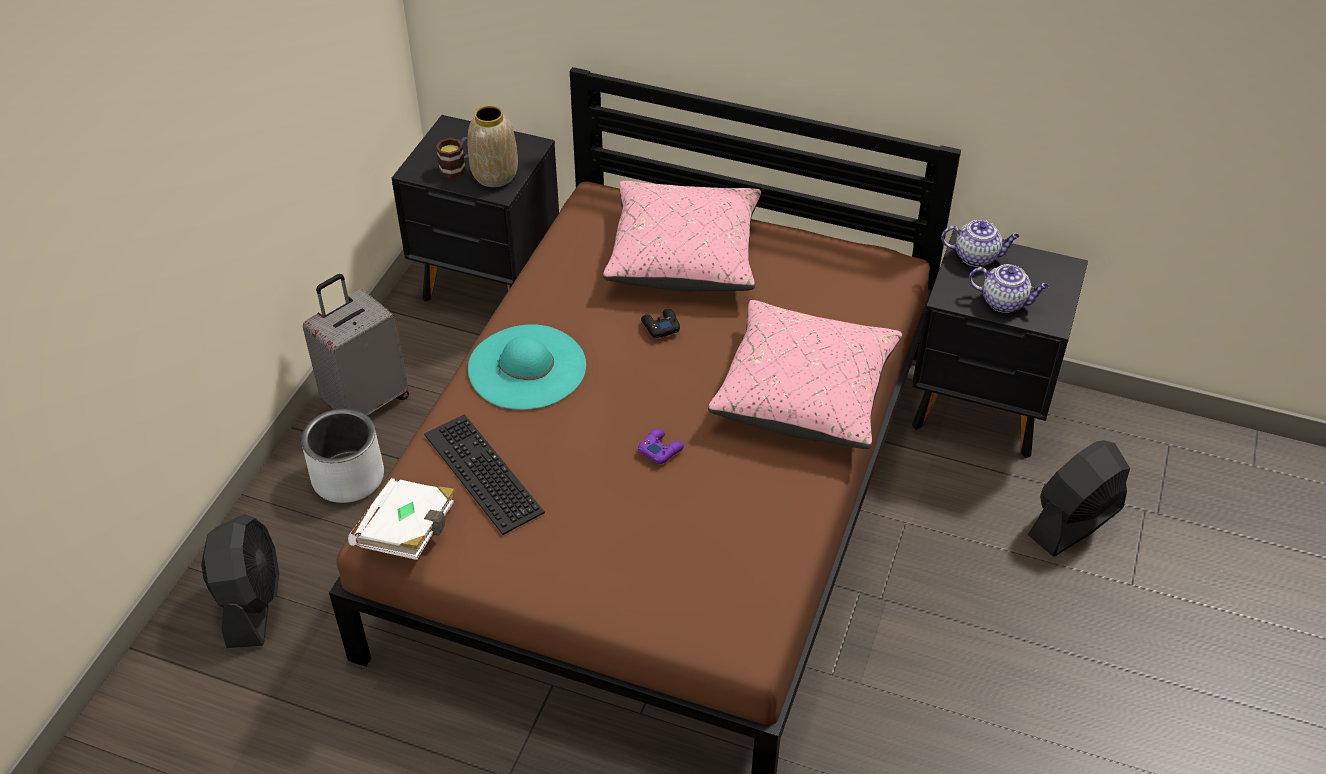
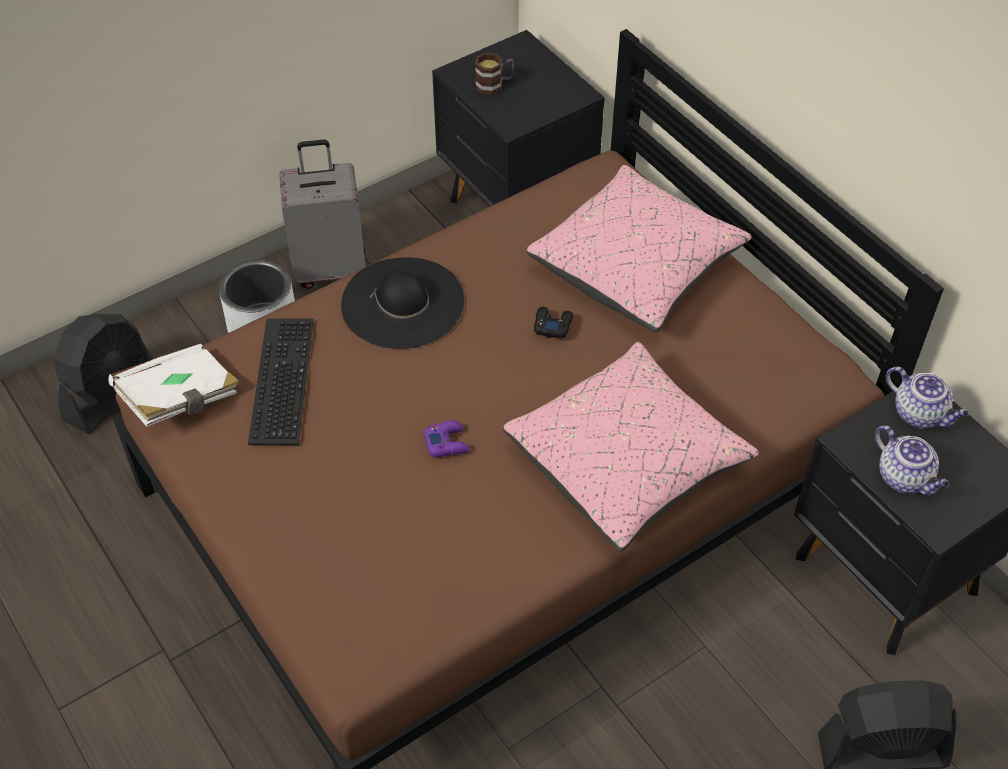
camera: 35 degrees right, 5 degrees up
(494, 176) = (519, 108): vase -> none
(527, 367) = (403, 303): turquoise hat -> black hat

